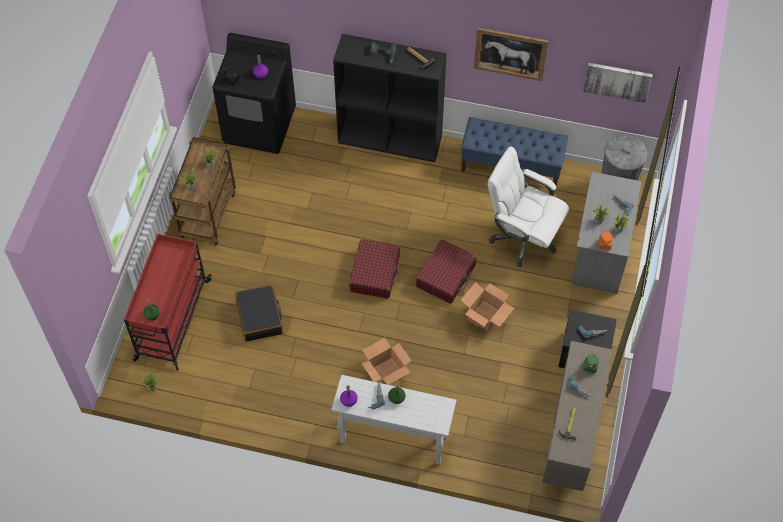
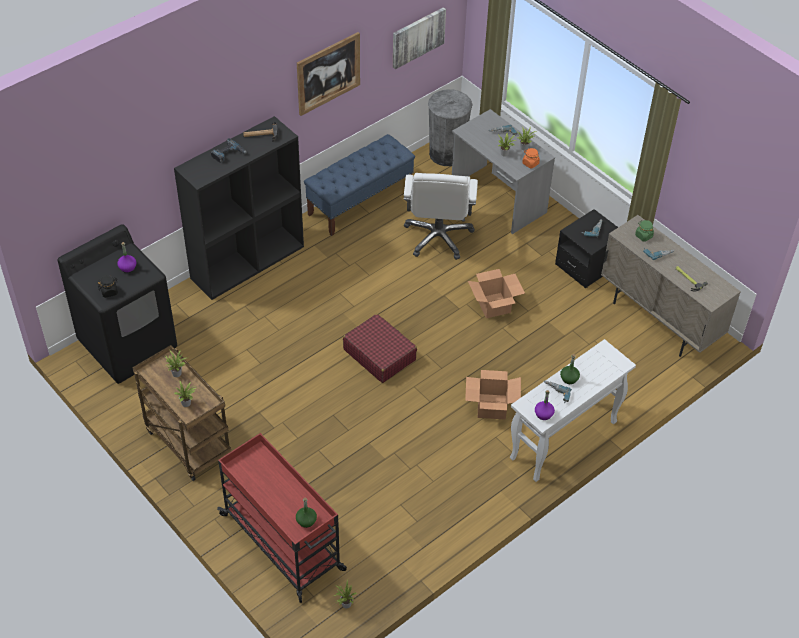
camera: 55 degrees left, 10 degrees down
(260, 317) = (346, 468): black suitcase -> none
(446, 276) = (429, 307): red suitcase -> none
(522, 238) = (438, 237): white office chair -> white office chair turned 60 degrees counterclockwise

